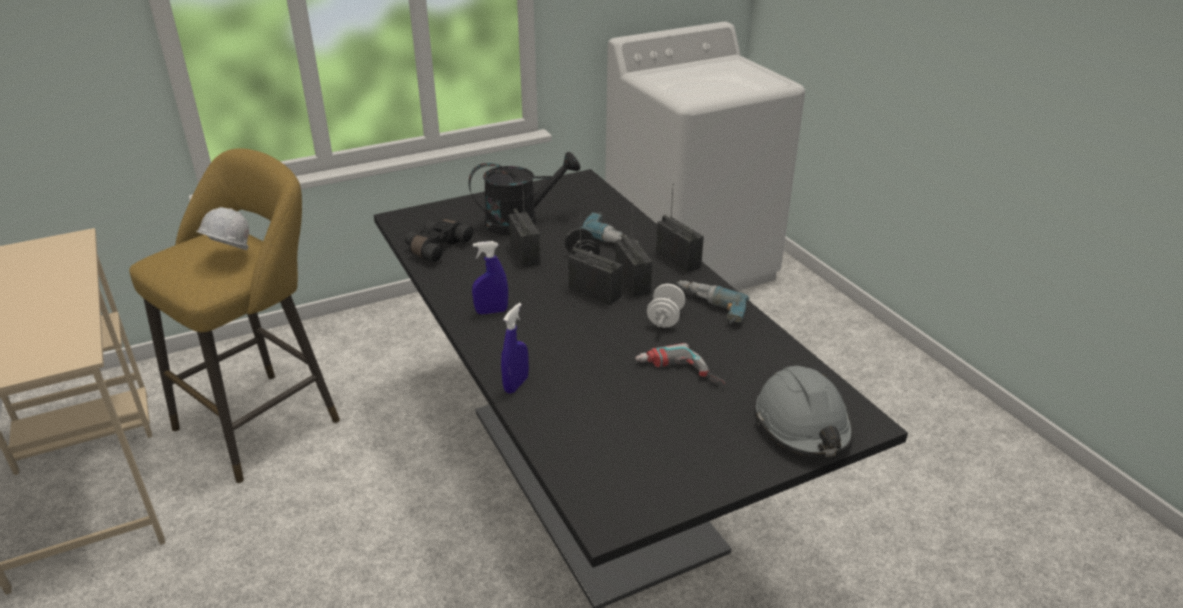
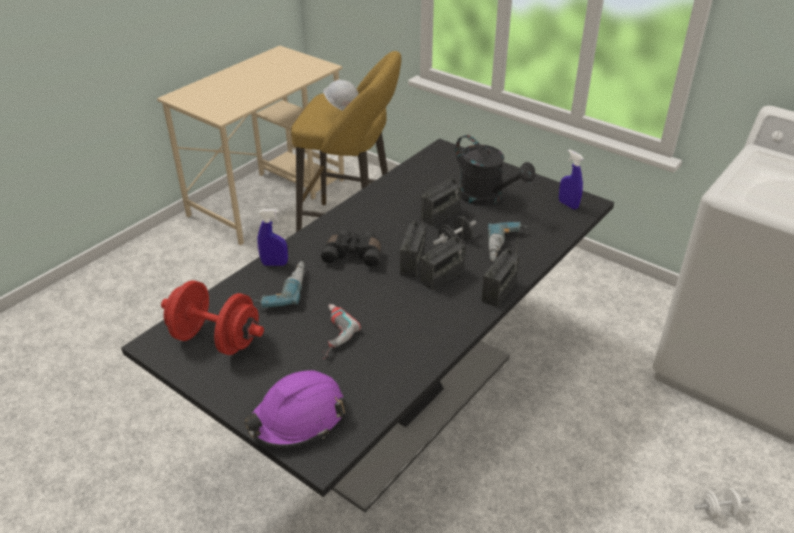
camera: 65 degrees right, 5 degrees up
(436, 247) = (417, 176): black binoculars -> black binoculars (354, 254)
(491, 311) = (353, 226): blue spray bottle -> blue spray bottle (568, 205)
(633, 462) = (216, 339): none -> red dumbbell
(665, 319) = (400, 308): white dumbbell -> white dumbbell (718, 511)
(707, 309) = (432, 327): power drill -> power drill (282, 289)
(803, 426) = (298, 419): grey hard hat -> purple hard hat

